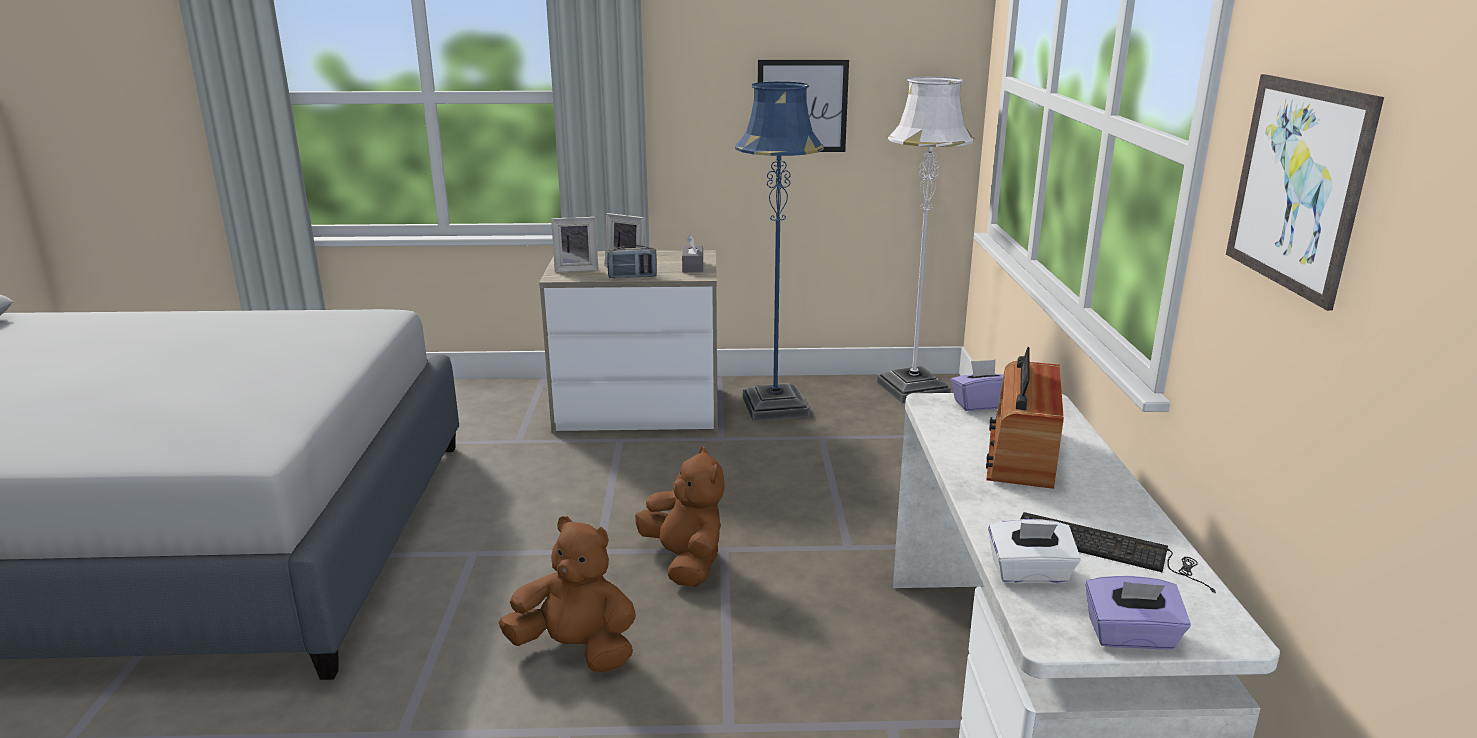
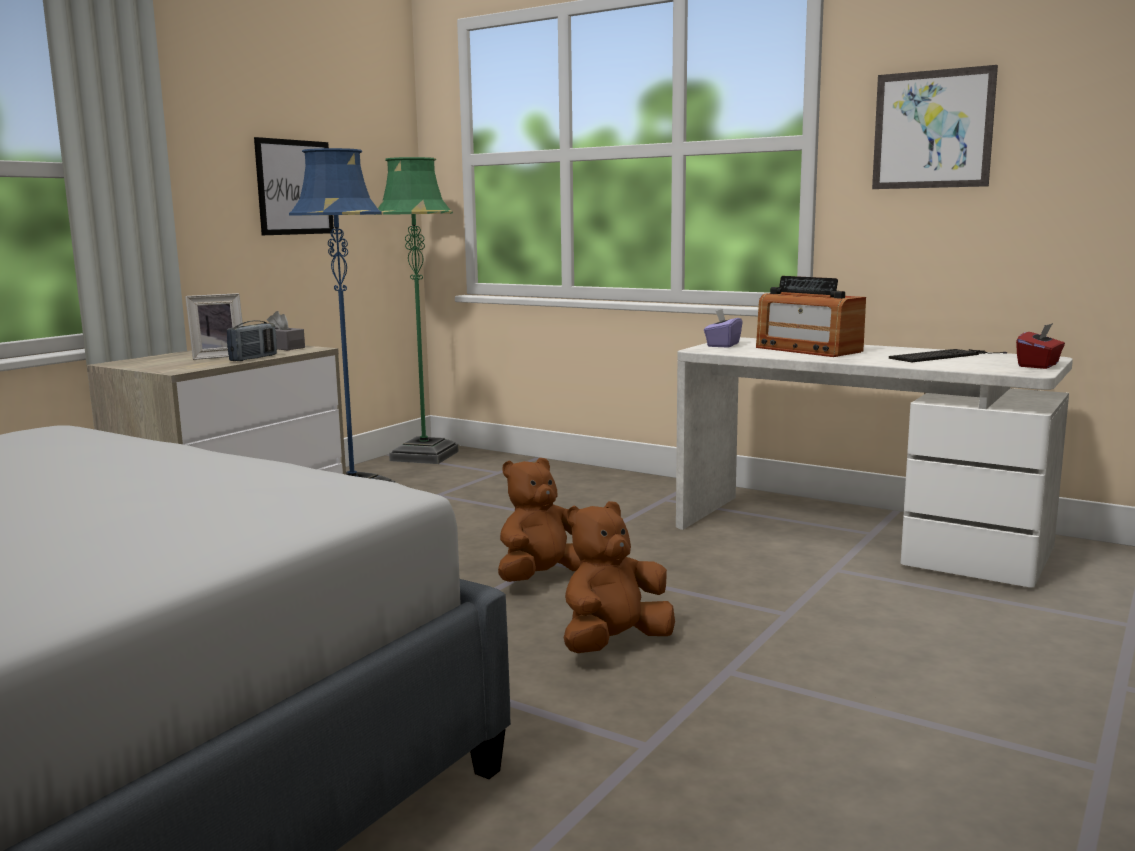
camera: 55 degrees left, 10 degrees down
(576, 269) = (171, 365): picture frame -> none
(685, 562) = (543, 577): brown plush toy -> brown plush toy turned 45 degrees counterclockwise
(912, 389) = (424, 456): white floor lamp -> green floor lamp
(1030, 573) = (958, 366): white tissue box -> none
(1131, 636) = (1039, 365): purple tissue box -> red tissue box

